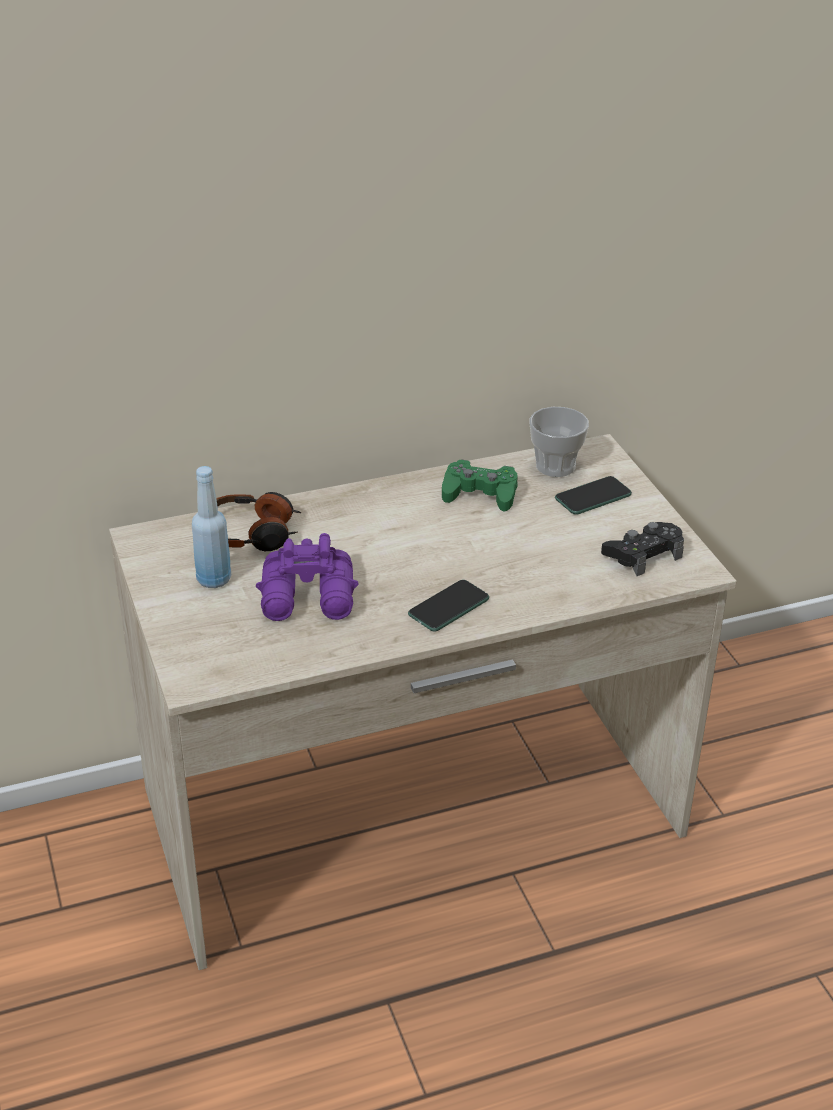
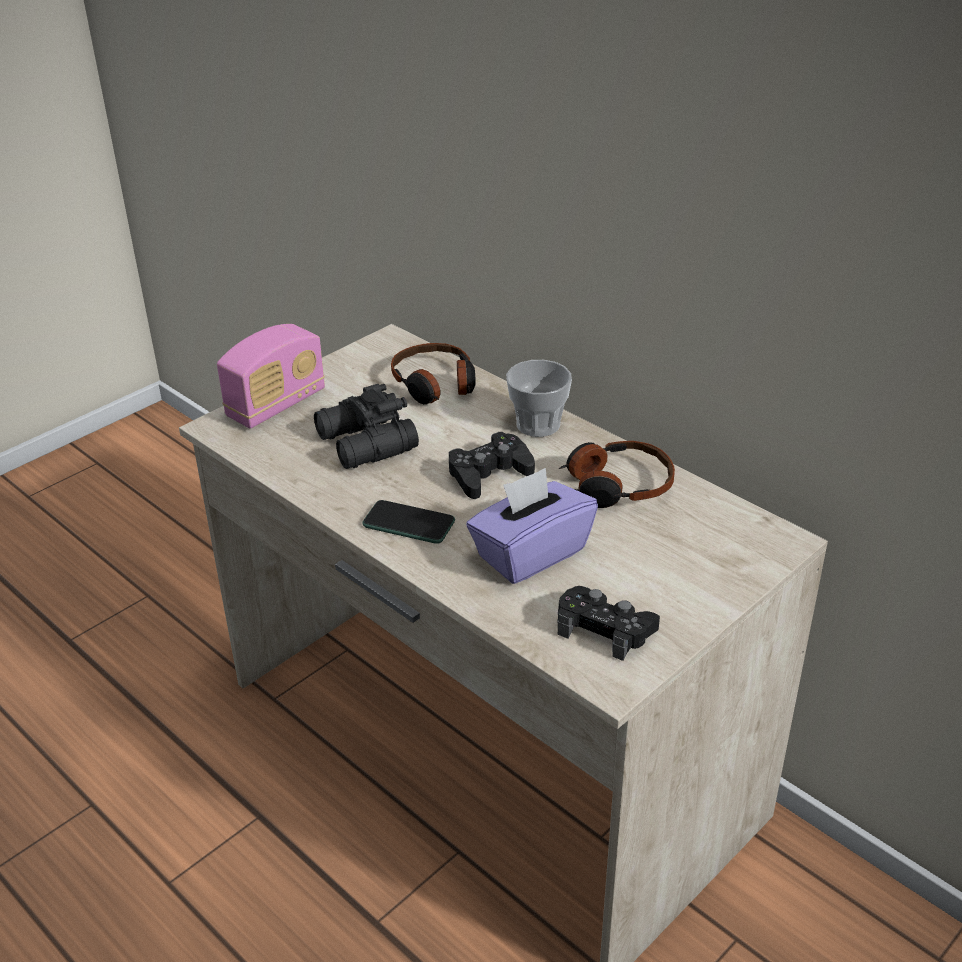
camera: 65 degrees right, 0 degrees up
(191, 635) = (276, 405): none -> radio
(213, 580) = (357, 390): blue bottle -> none
(310, 599) = (365, 444): purple binoculars -> black binoculars
(412, 547) = (489, 473): none -> black game controller
(480, 493) = (616, 486): green game controller -> headphones
(533, 559) = (530, 553): none -> purple tissue box
(555, 466) = (717, 520): cup -> cup (538, 424)
(593, 497) = (683, 562): phone -> none

